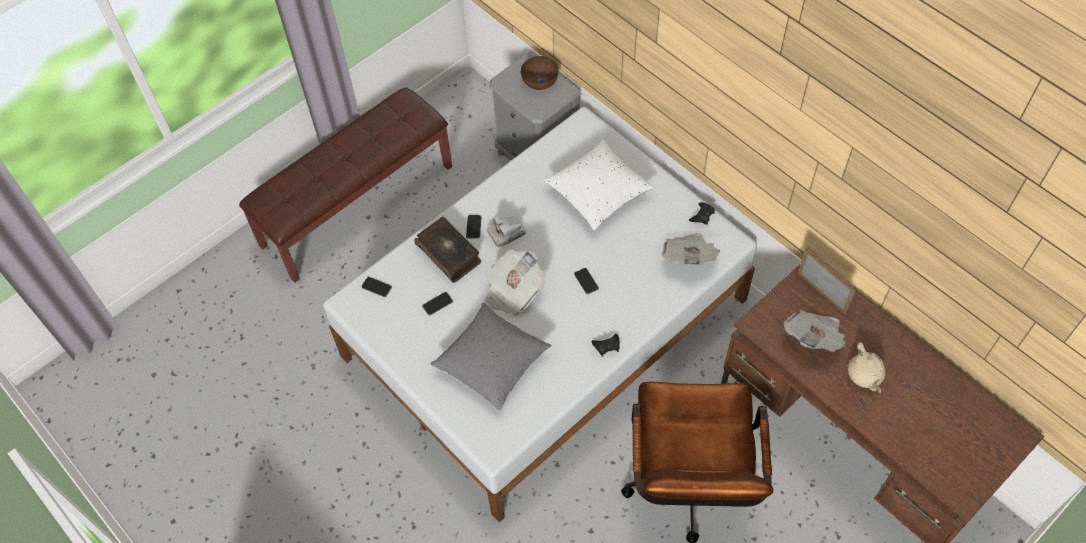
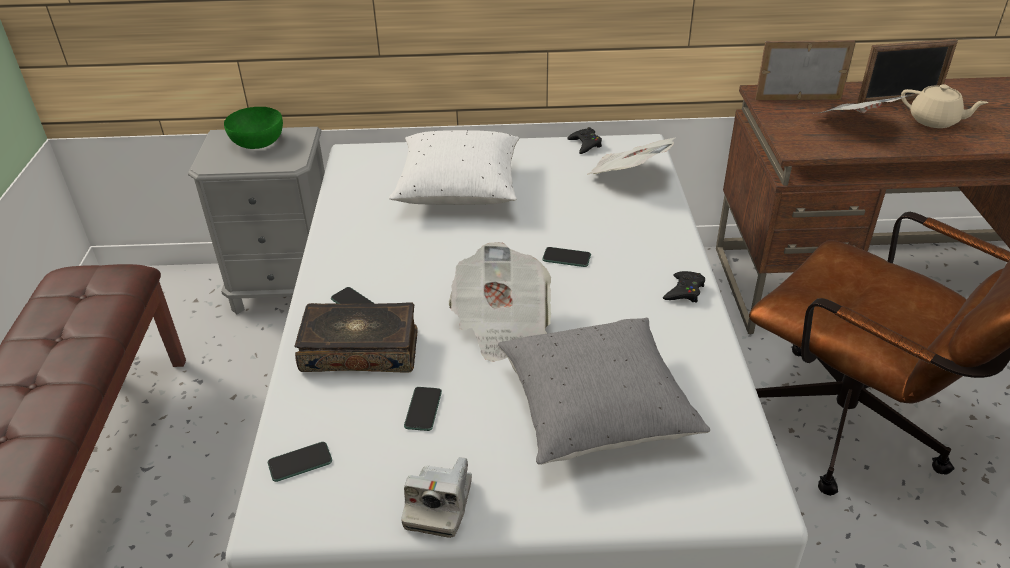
camera: 50 degrees left, 20 degrees down
(506, 233) = (406, 282): camera -> camera (439, 505)
(539, 81) = (257, 142): brown bowl -> green bowl
(875, 345) = (898, 101): none -> picture frame

